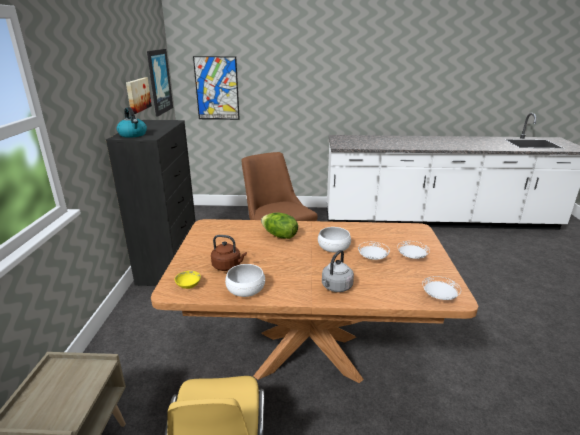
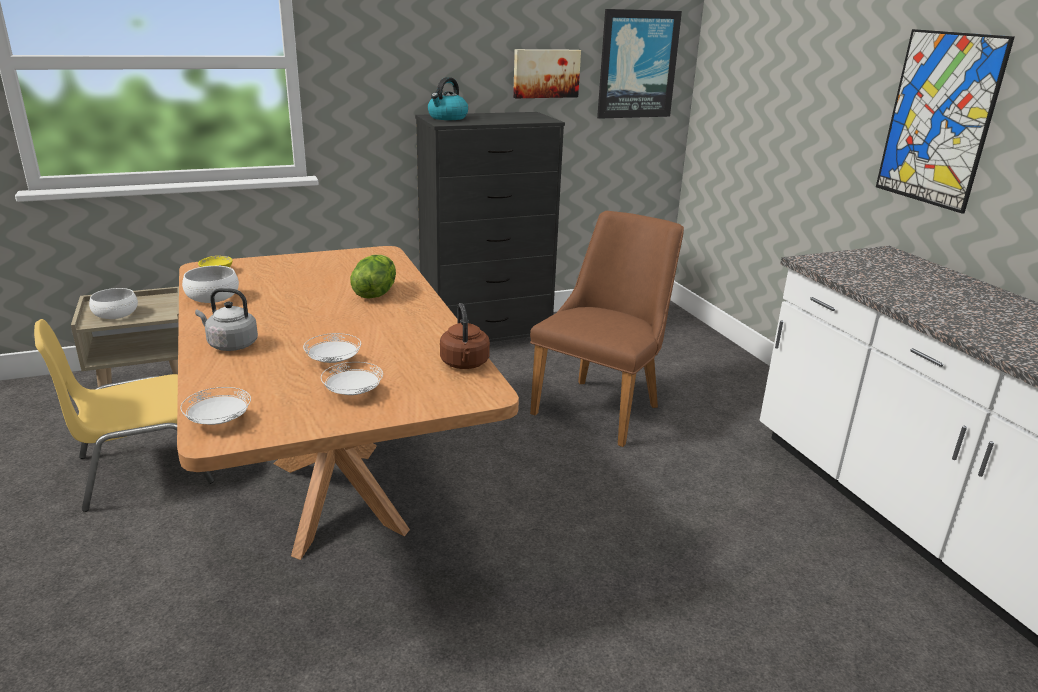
camera: 65 degrees right, 0 degrees up
(217, 88) = (742, 94): picture -> picture (939, 119)
(228, 266) = (269, 281): brown kettle -> brown kettle (465, 364)
(333, 248) = (355, 331): white bowl -> white bowl (116, 314)

